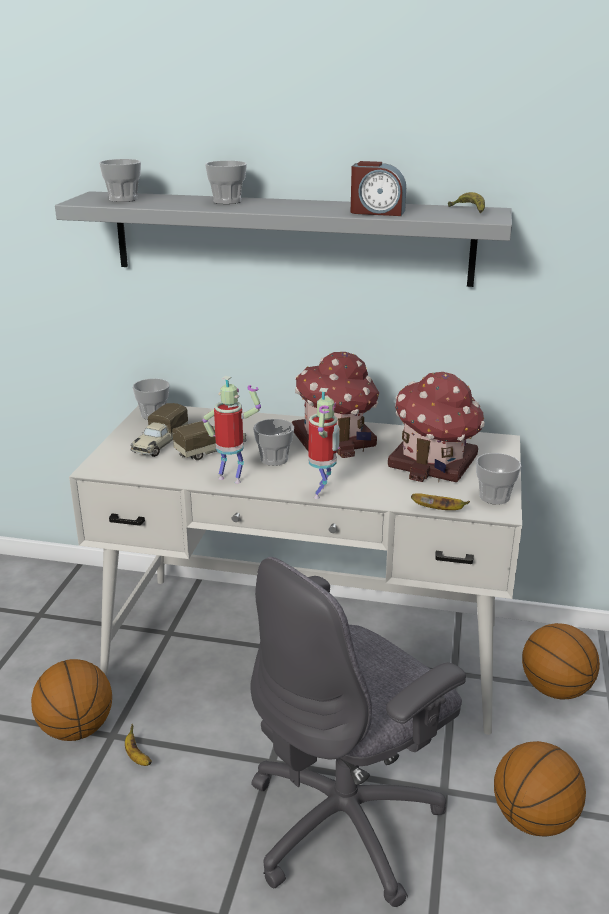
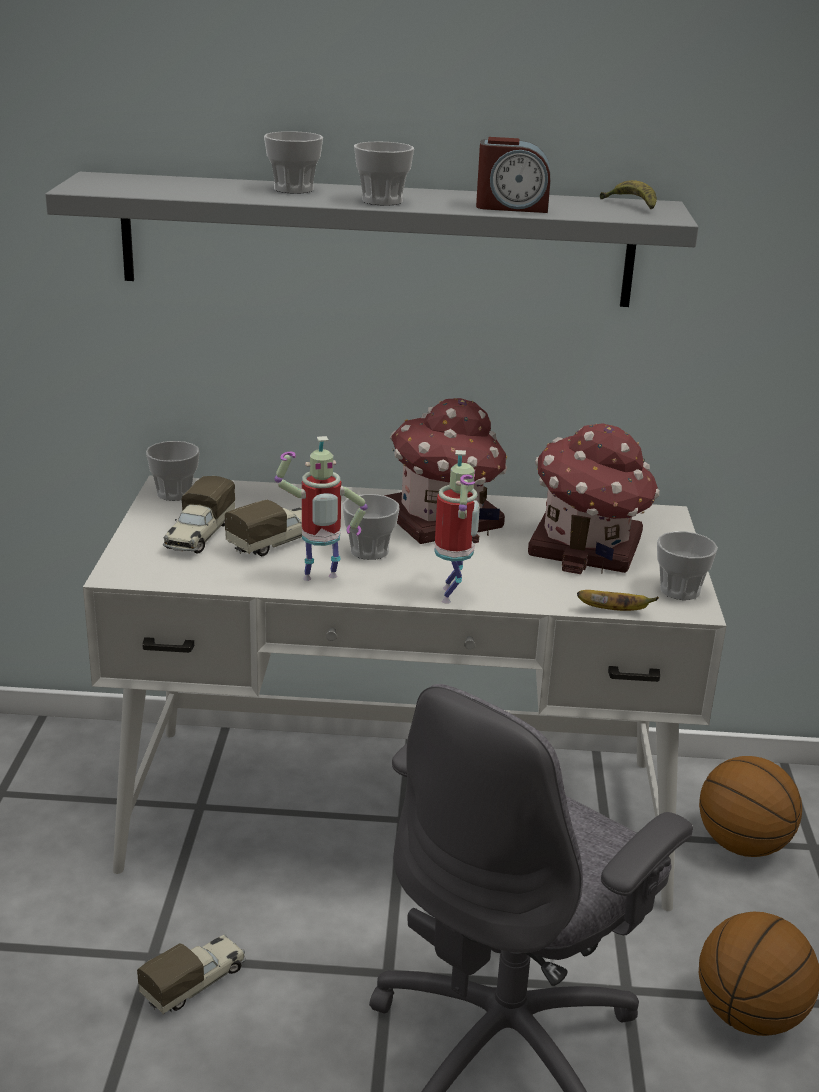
camera: 10 degrees left, 0 degrees up
(77, 728) = (97, 951): basketball -> none
(123, 199) = (141, 185): cup -> cup (382, 201)
(136, 756) = (195, 983): banana -> toy truck
(232, 478) = (320, 580): toy robot -> toy robot turned 150 degrees clockwise

